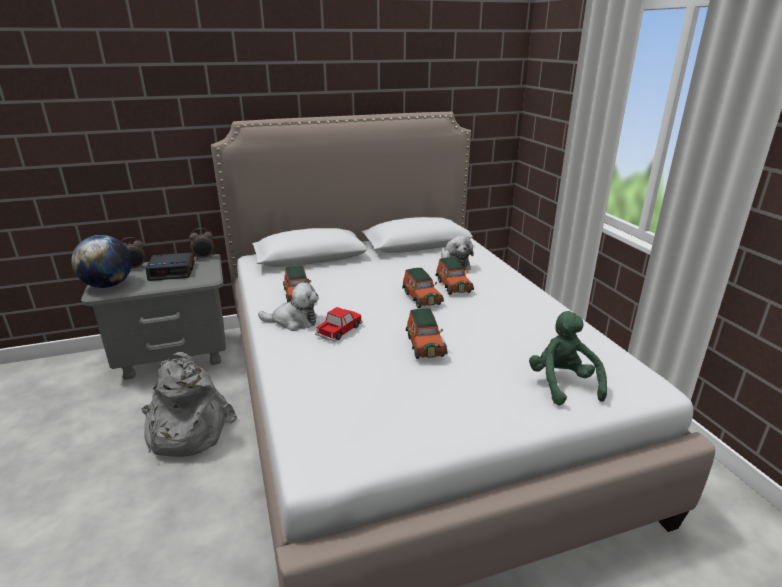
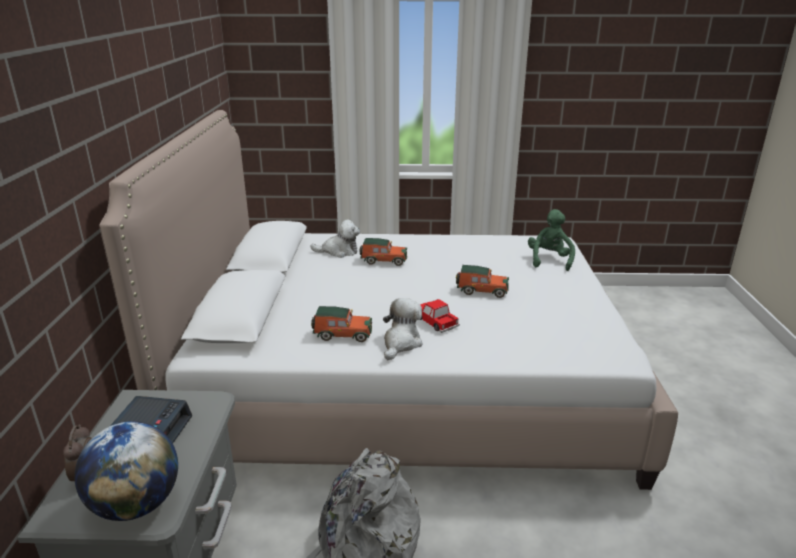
camera: 70 degrees left, 0 degrees up
(204, 258) = (125, 402): alarm clock -> none
(421, 297) = (397, 277): toy car -> none
(562, 384) = (549, 260): green plush toy -> green plush toy turned 90 degrees clockwise

